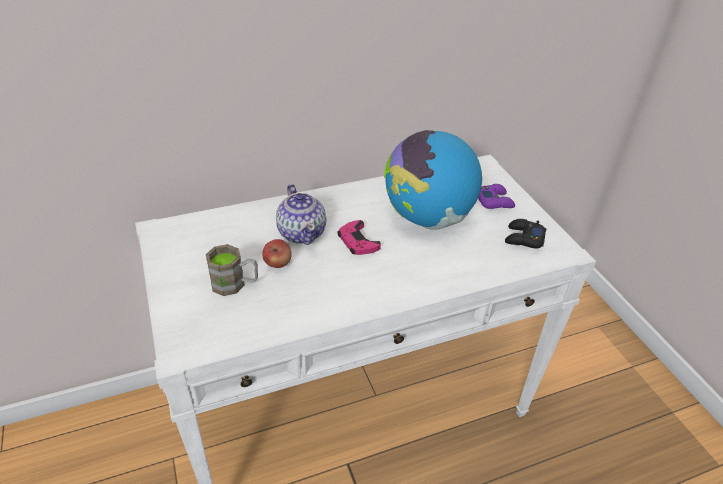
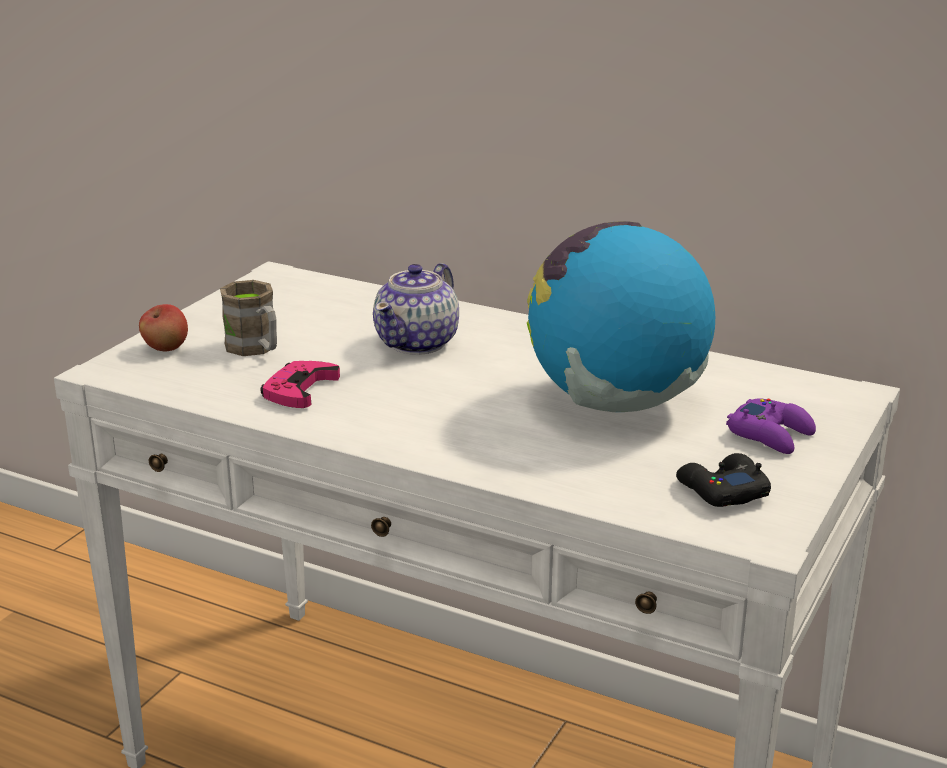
camera: 50 degrees right, 15 degrees down
(278, 264) = (333, 354): apple -> apple (166, 348)
(357, 241) = (467, 380): pink game controller -> pink game controller (299, 390)

